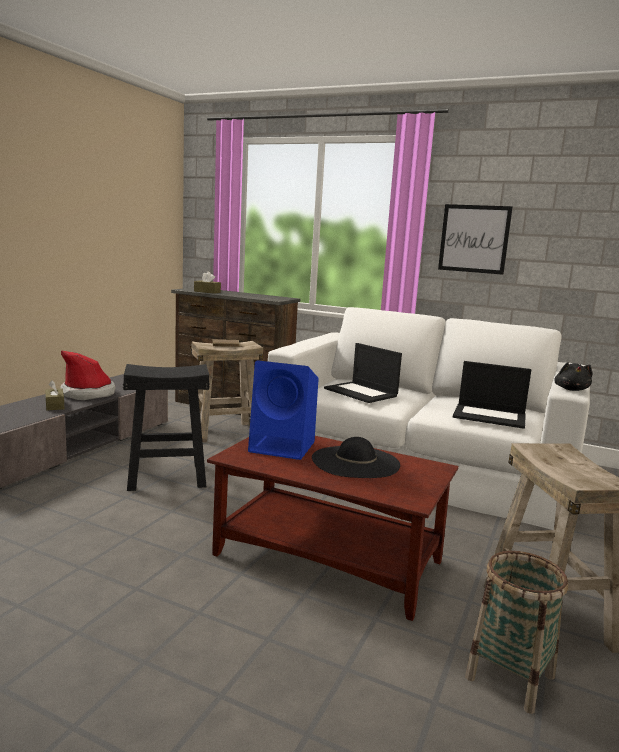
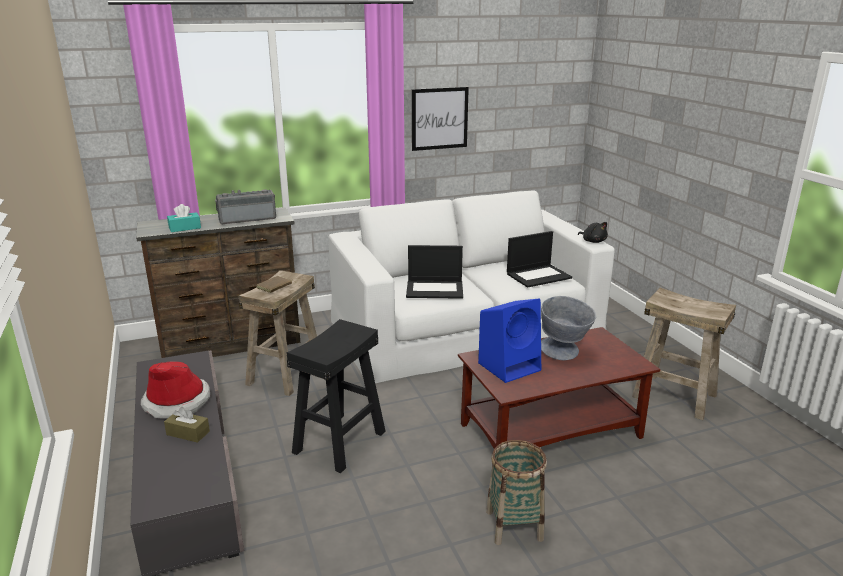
camera: 45 degrees left, 10 degrees up
(207, 292) = (185, 228): brown tissue box -> turquoise tissue box
(255, 296) = (247, 219): none -> radio
(355, 462) = (564, 354): black hat -> grey bowl
(510, 677) = (711, 436): basket -> basket (514, 525)

